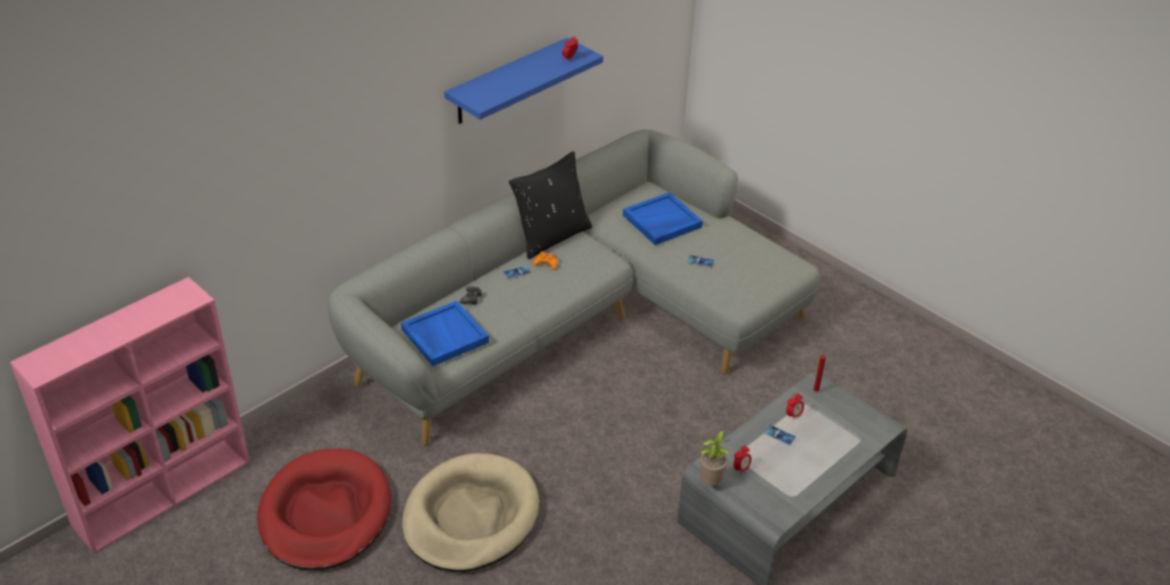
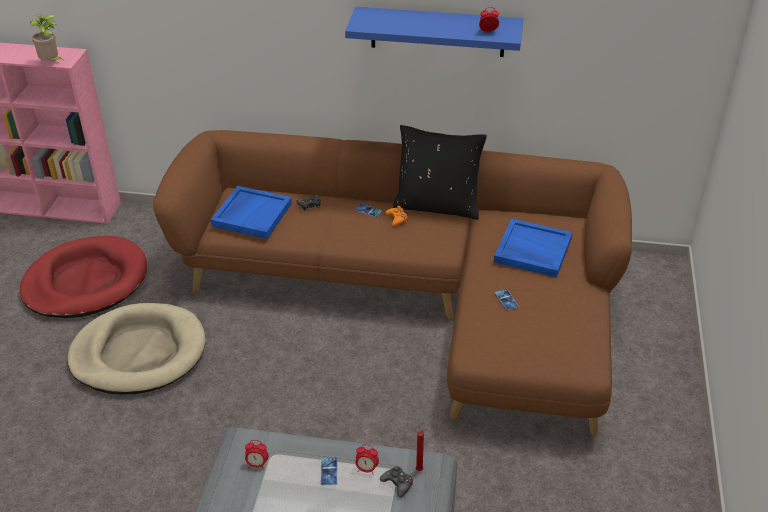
camera: 55 degrees right, 0 degrees up
(581, 320) = (421, 296): grey sofa -> brown sofa
(711, 482) = (222, 452): potted plant -> potted plant (51, 63)
(819, 407) = (397, 484): none -> black game controller

